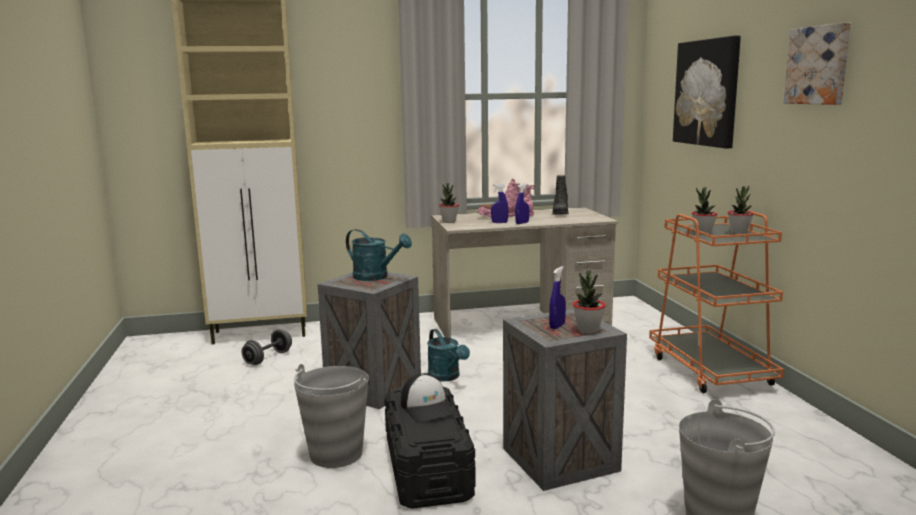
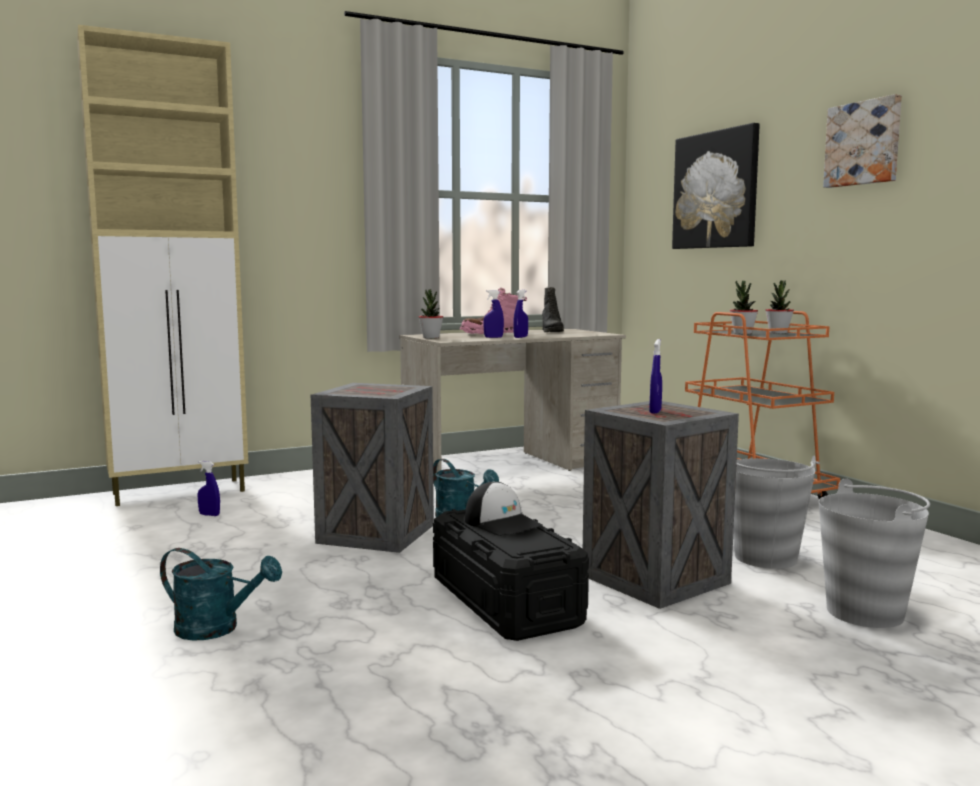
camera: 15 degrees left, 5 degrees down
(268, 358) = (209, 515): grey dumbbell -> blue spray bottle
(335, 454) = (376, 599): grey bucket -> grey bucket (765, 558)
(376, 277) = (380, 387): turquoise watering can -> turquoise watering can (217, 629)
(588, 330) = (694, 413): potted plant -> none

